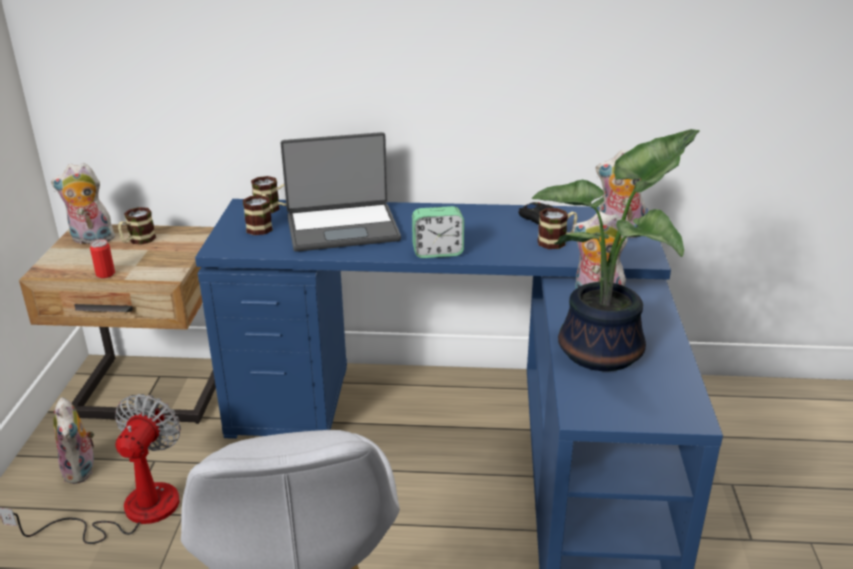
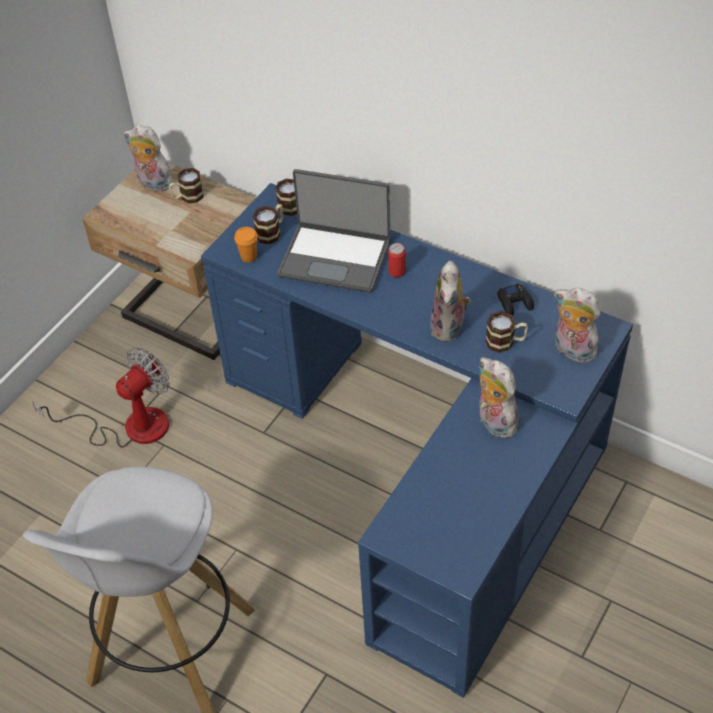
camera: 30 degrees right, 20 degrees up
(82, 470) = (112, 374): plush toy -> plush toy (449, 328)
(105, 274) = (145, 233): can -> can (397, 271)
(250, 246) = (248, 257): none -> orange cup
(437, 252) = (392, 319): alarm clock -> none
(606, 352) = (454, 482): potted plant -> none

